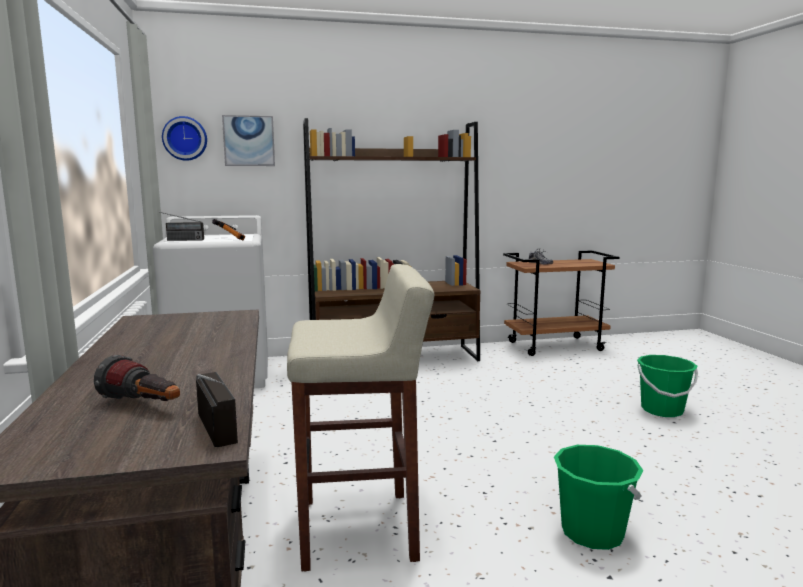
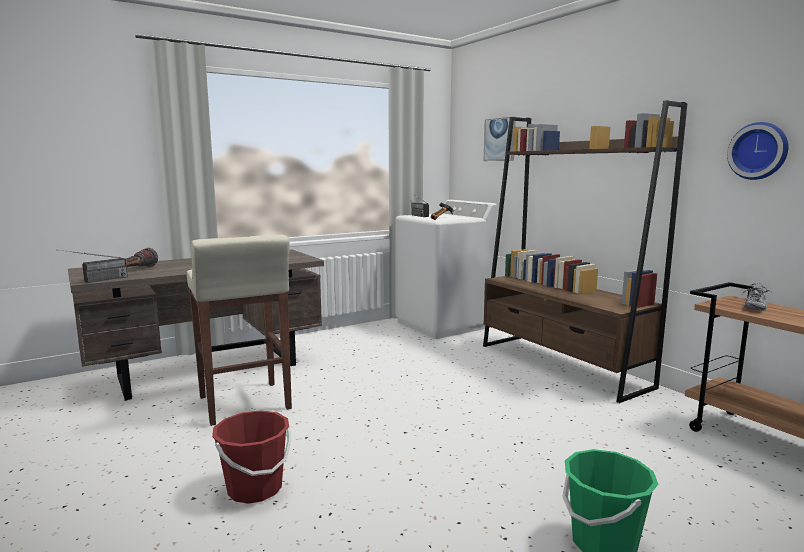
camera: 70 degrees right, 0 degrees up
(185, 138) = (467, 140): wall clock -> wall clock (759, 151)
(592, 532) = (255, 489): green bucket -> red bucket

